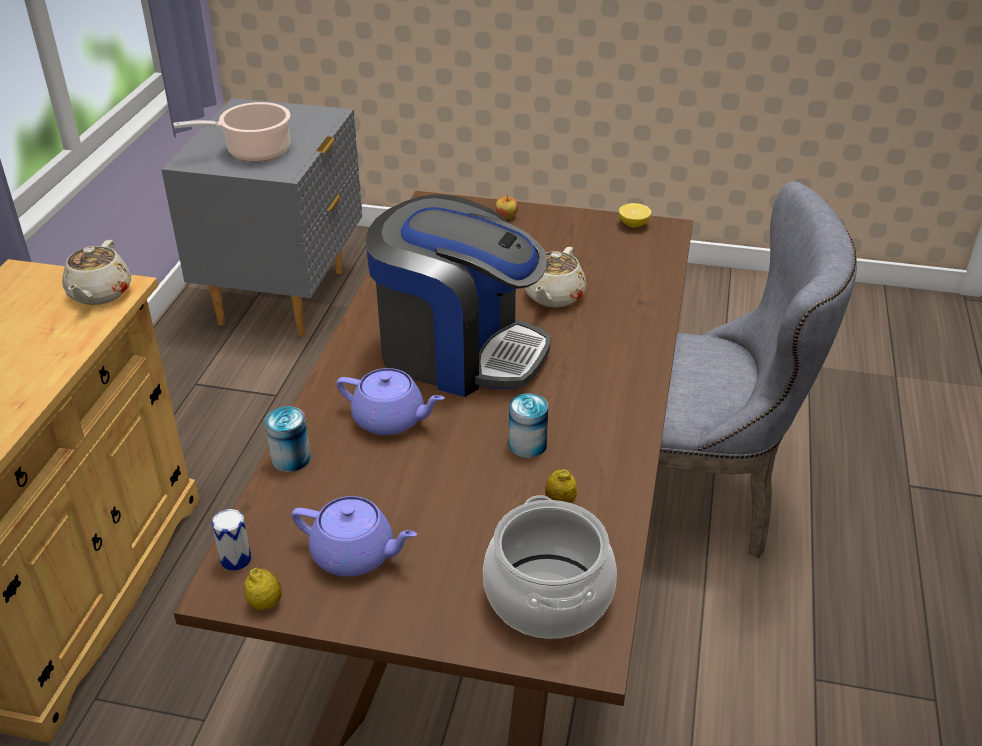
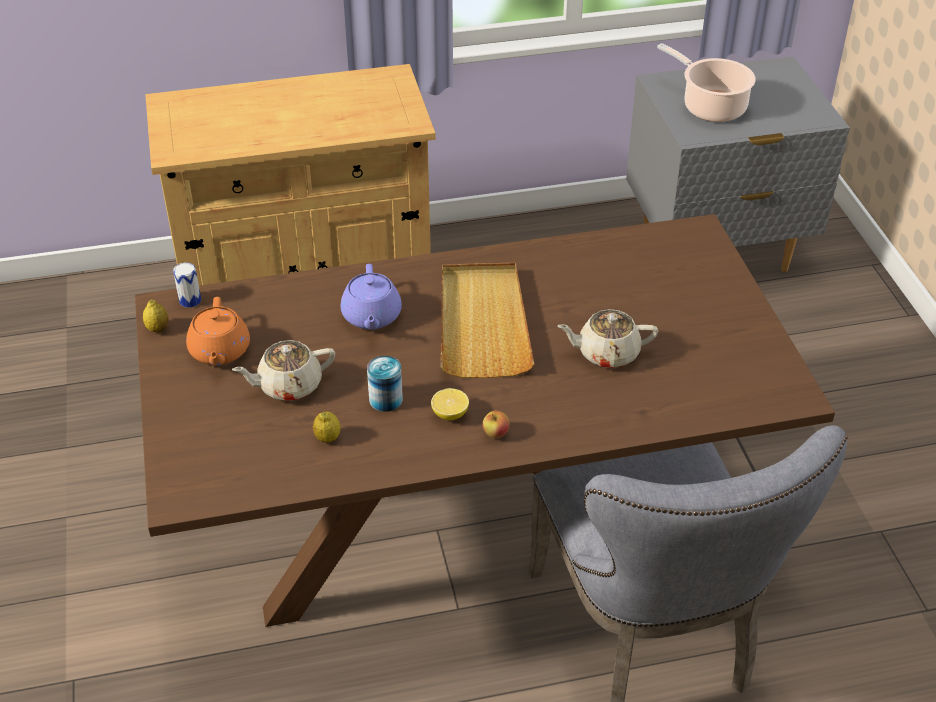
camera: 65 degrees right, 5 degrees up
(99, 294) = (396, 118): beige teapot -> beige teapot (288, 385)
(291, 458) = (300, 285): can -> none
(355, 555) = (219, 351): purple teapot -> orange teapot
(458, 351) = (483, 323): coffee machine -> beige tray
(506, 216) = (719, 283): apple -> apple (495, 433)
(547, 596) = (223, 460): cooking pot -> none
(633, 224) = (783, 371): lemon -> lemon (450, 414)

